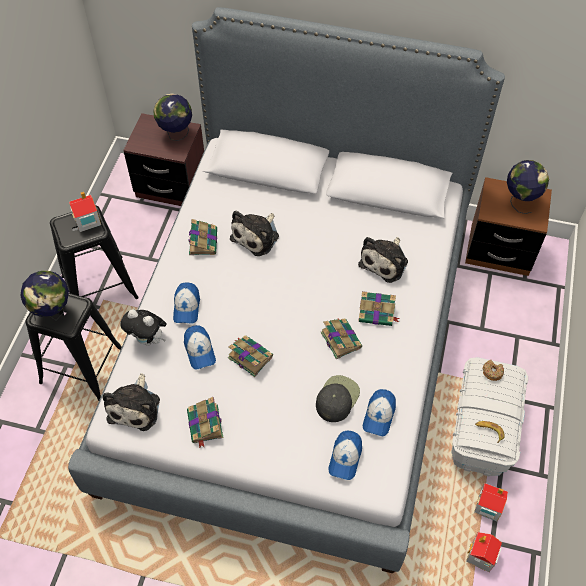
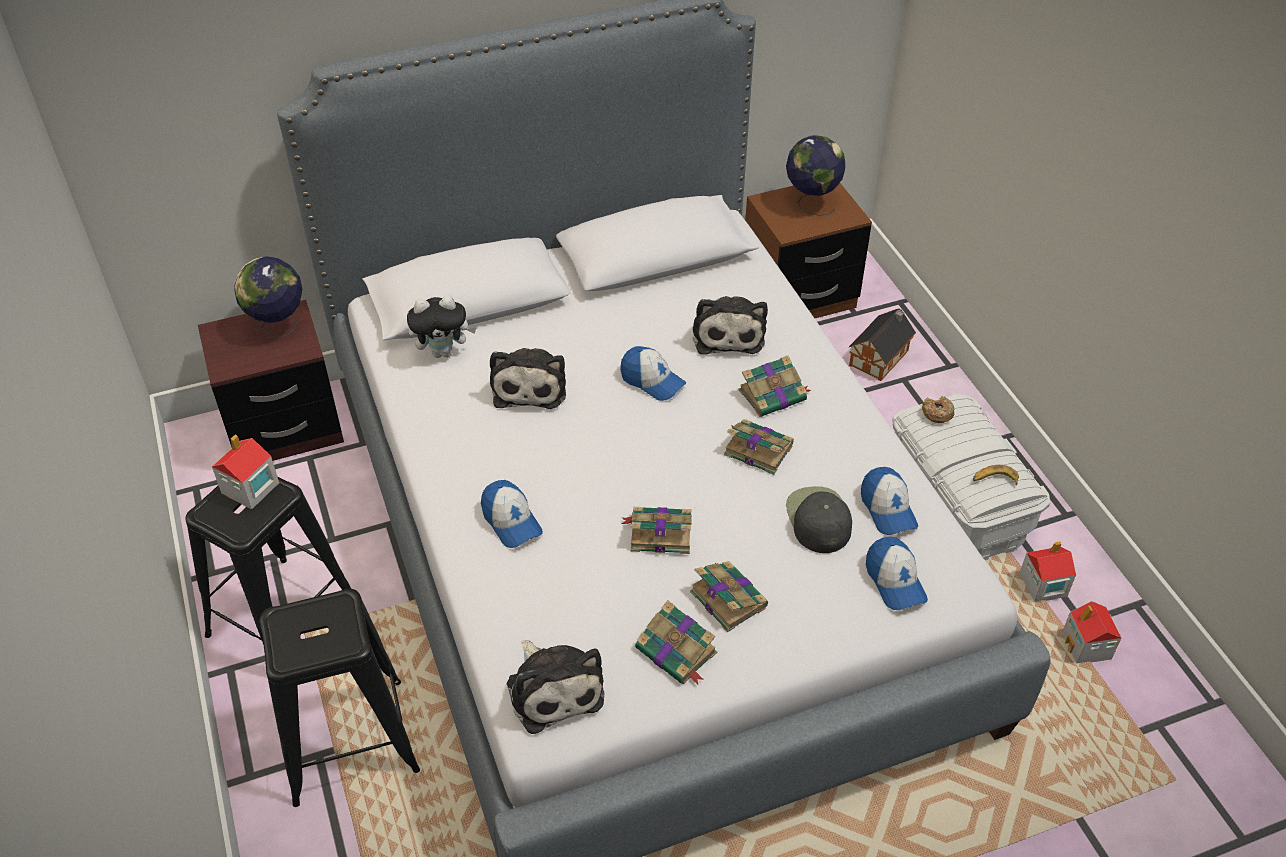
camera: 35 degrees left, 10 degrees down
(53, 312) = (306, 637): globe -> none
(148, 340) = (492, 592): plush toy -> plush toy (444, 352)
(199, 351) = (583, 563): cap -> cap (652, 381)
(203, 241) = (458, 429): book -> book (727, 598)
(516, 315) = (881, 356): none -> toy house

